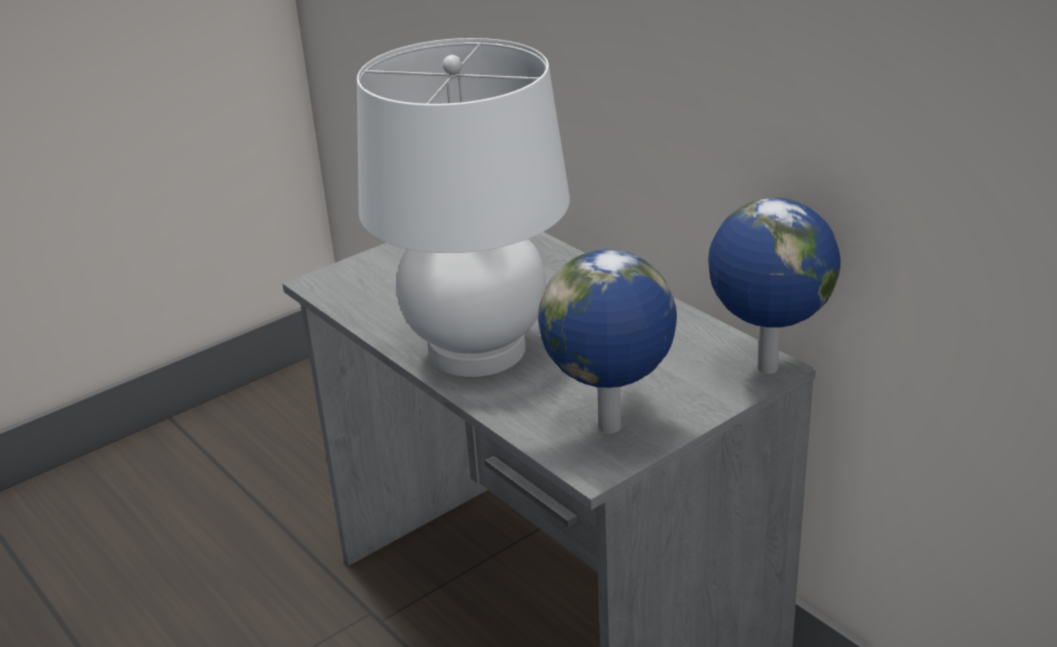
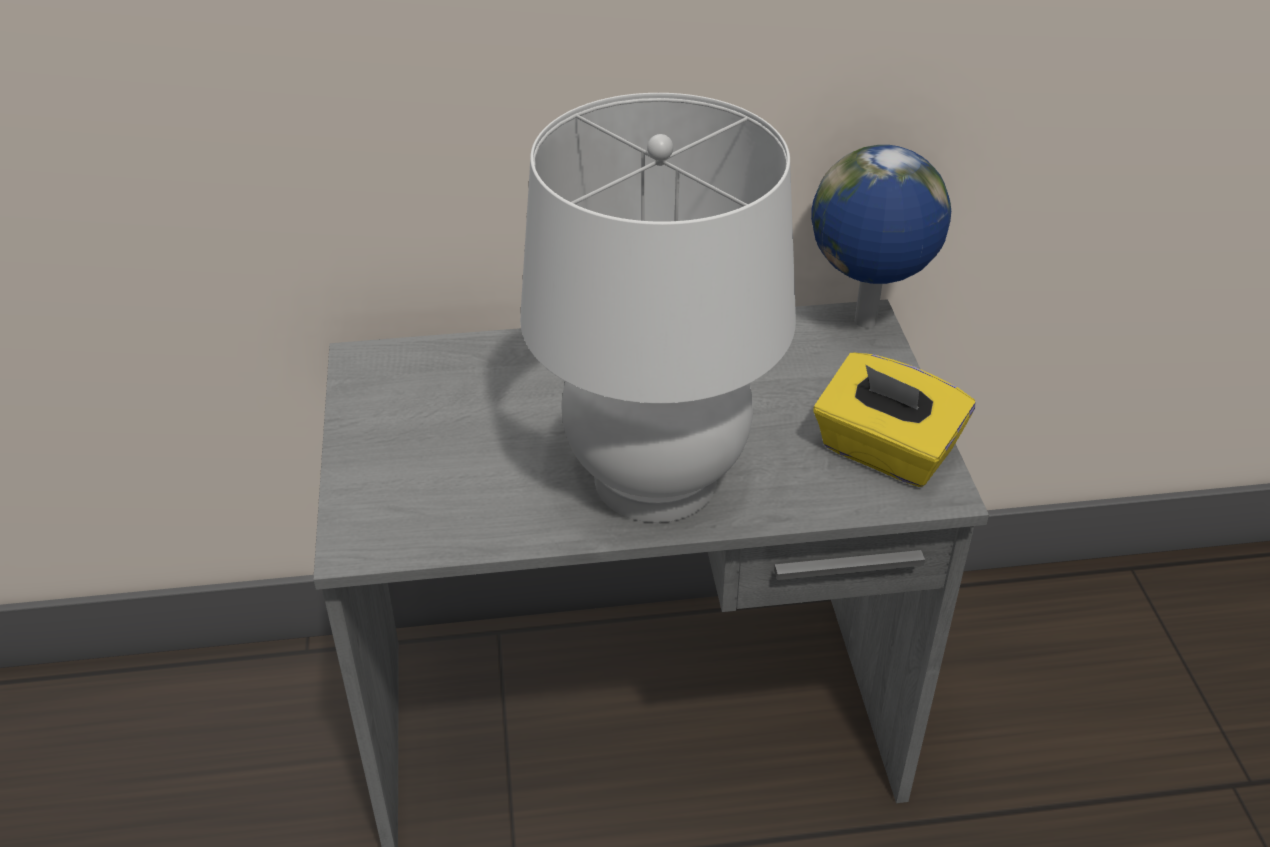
camera: 60 degrees left, 10 degrees up
(611, 428) = (885, 452): globe -> yellow tissue box

